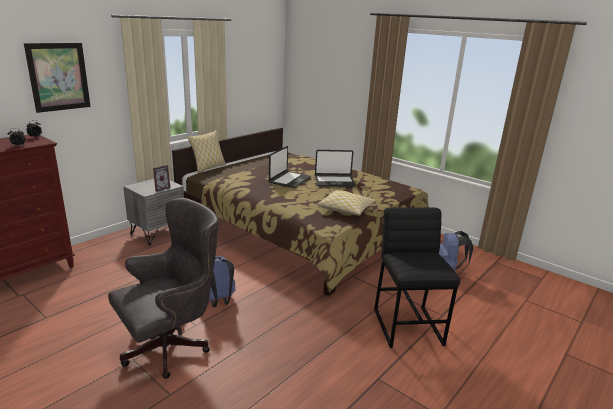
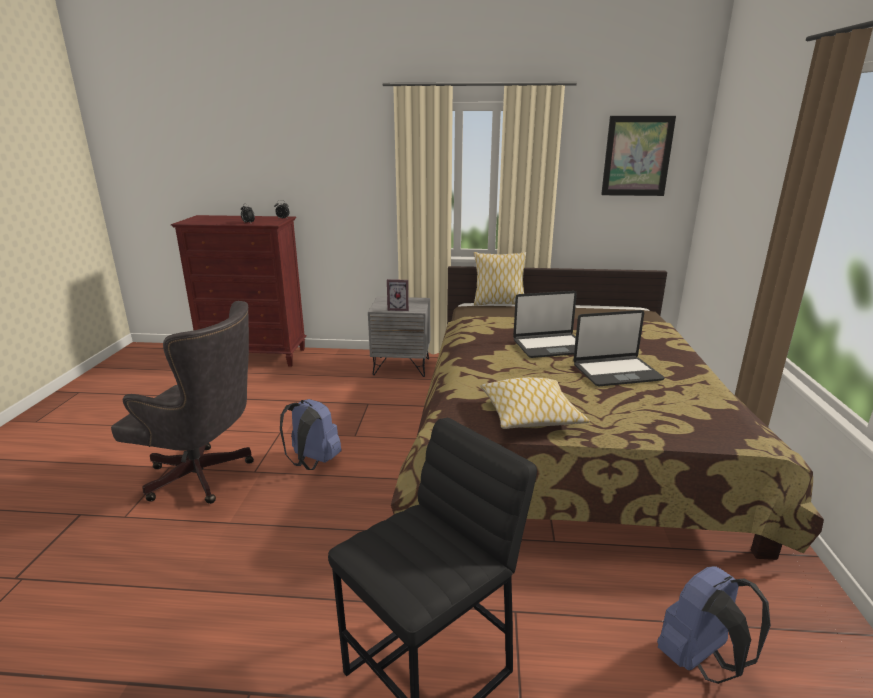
camera: 55 degrees right, 0 degrees up
(58, 77) = (325, 157): picture -> picture (637, 156)
(334, 181) = (616, 372): laptop -> laptop turned 60 degrees counterclockwise

